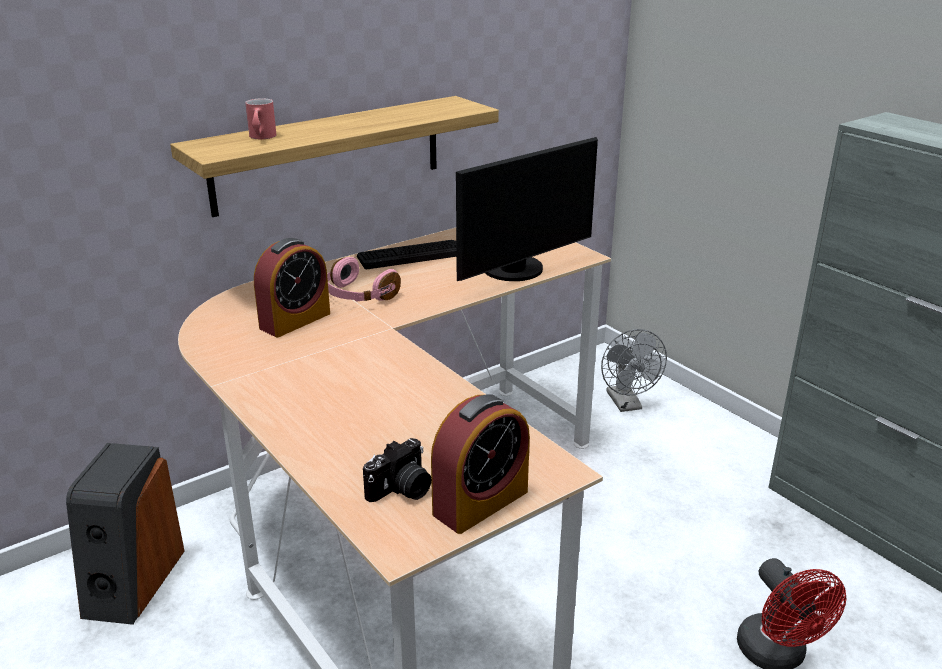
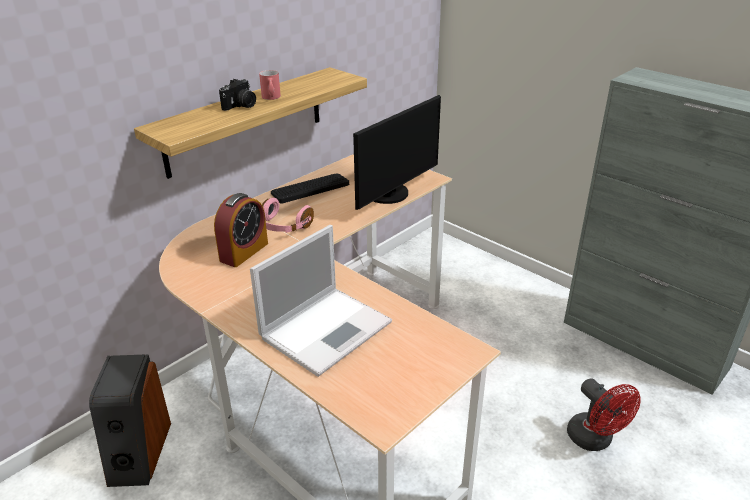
camera: 10 degrees left, 5 degrees up
(261, 138) = (203, 117): red mug -> red mug (271, 98)
(369, 421) = (327, 328): none -> laptop
(401, 490) = (369, 380): camera -> camera (241, 106)
(480, 502) = (426, 382): alarm clock -> none
(627, 404) = (457, 272): grey fan -> none

